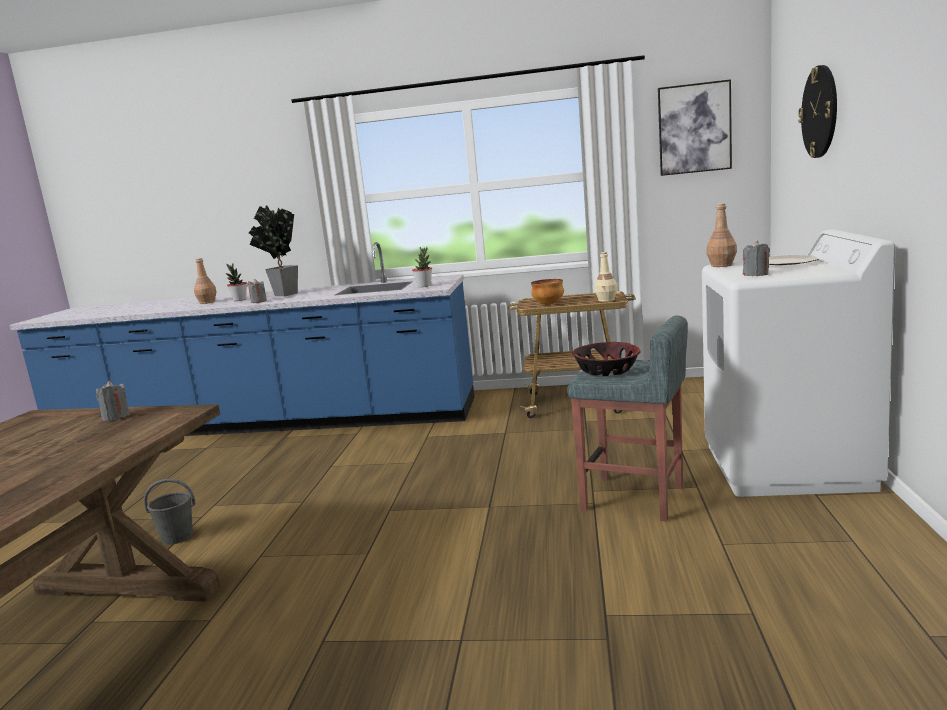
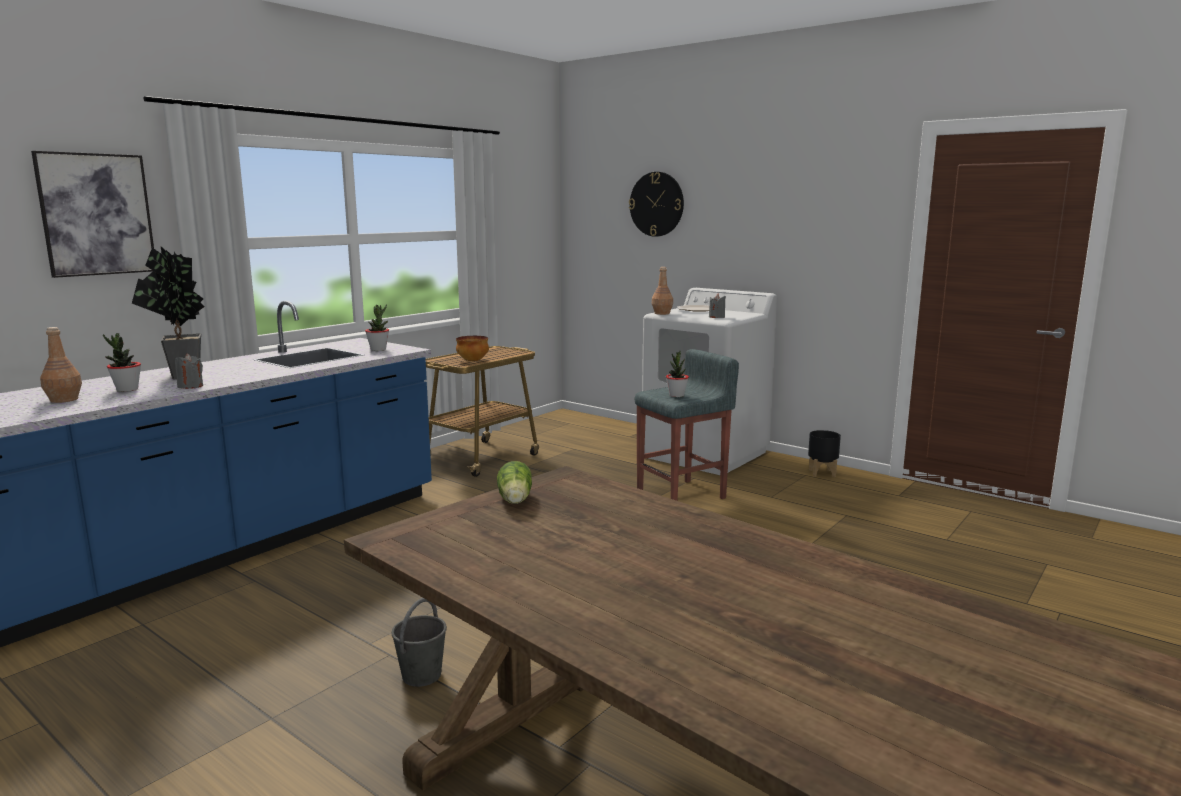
camera: 60 degrees left, 0 degrees up
(116, 417) = (515, 500): grey candle -> lettuce
(606, 300) = (516, 352): beige bottle -> none
(607, 371) = (676, 395): bowl -> potted plant
(694, 128) = (519, 201): picture -> picture (96, 214)
(888, 549) = (822, 473): none -> black planter

